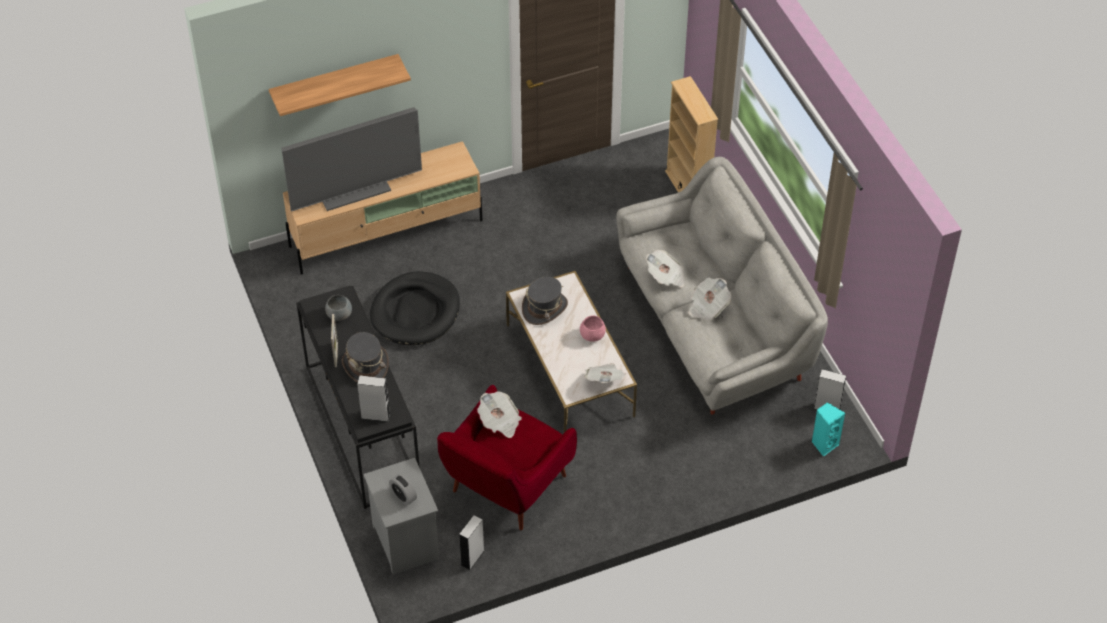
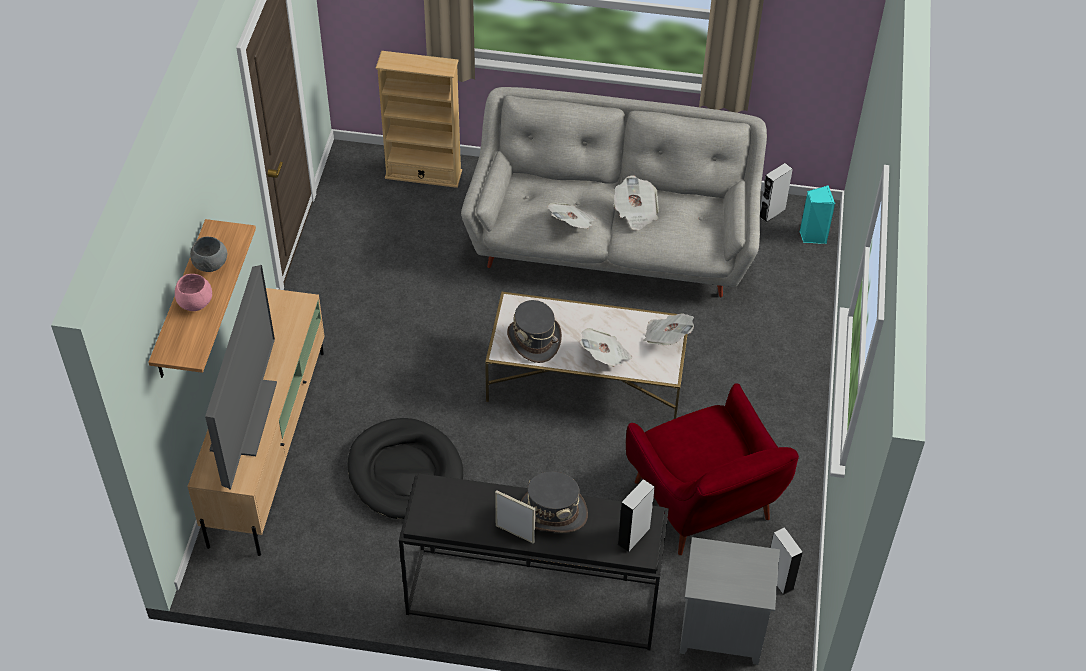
camera: 60 degrees left, 0 degrees up
(339, 315) = (456, 504): grey bowl -> grey bowl (210, 264)
(403, 496) = (741, 572): alarm clock -> none
(500, 422) = (671, 446): newspaper -> newspaper (605, 356)
(592, 336) = (601, 319): pink bowl -> pink bowl (196, 302)

